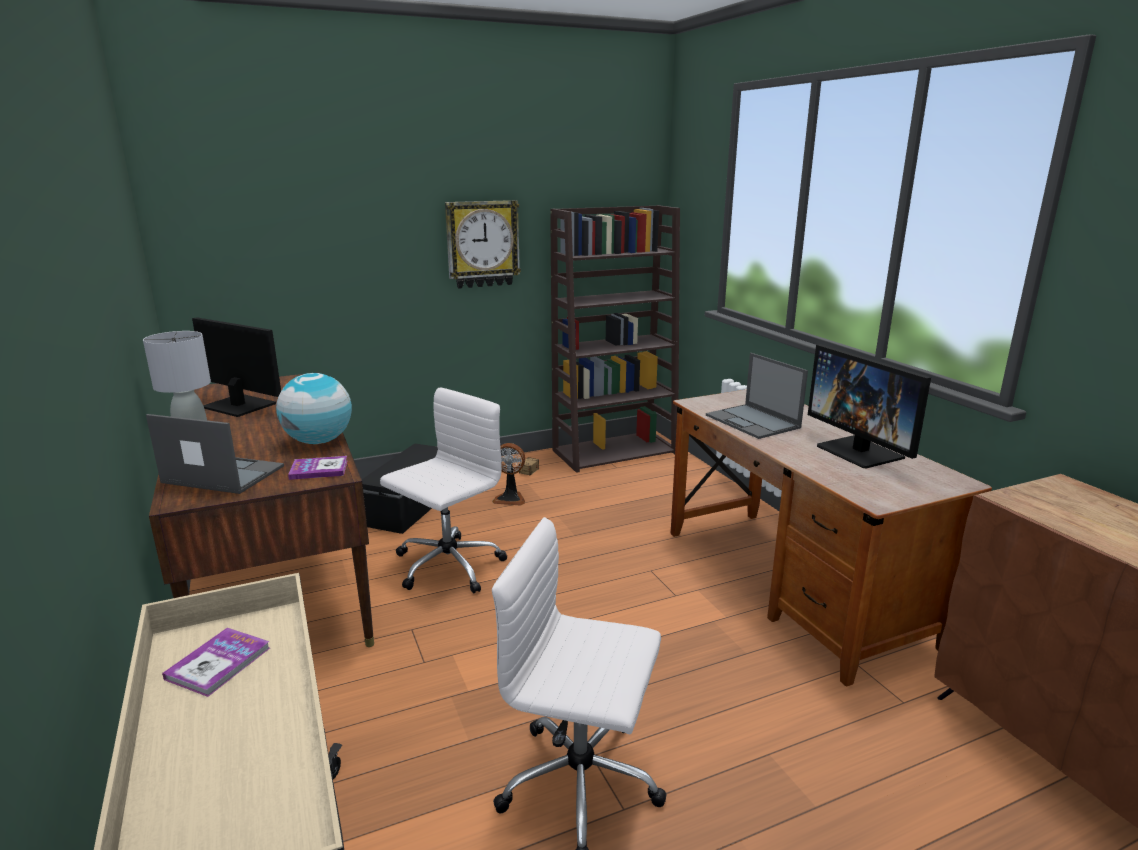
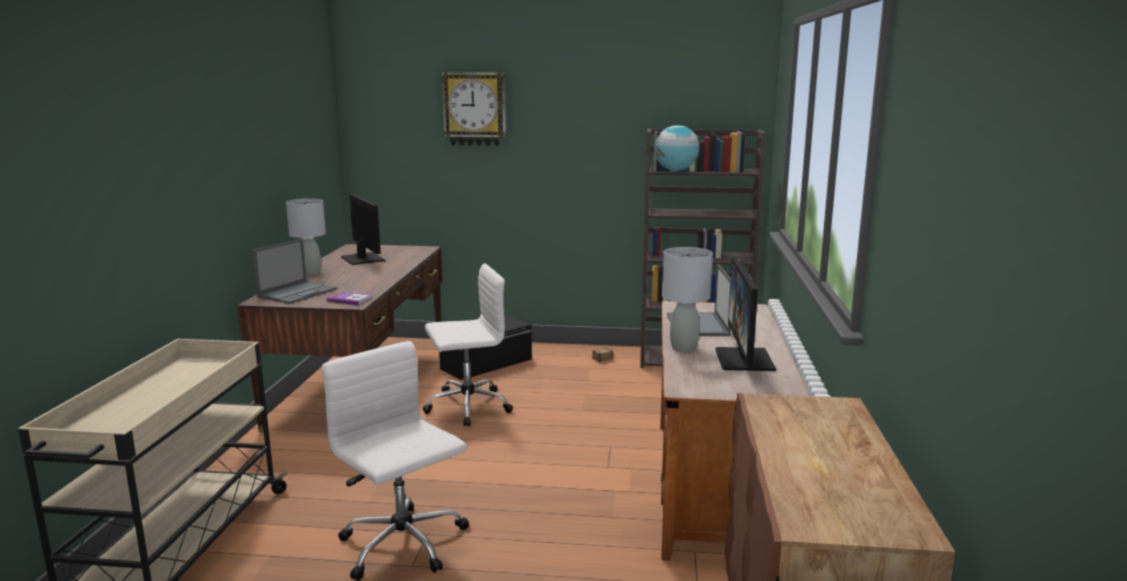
camera: 30 degrees right, 5 degrees down
(218, 663) = (188, 375): book -> none
(222, 474) = (298, 293): laptop -> laptop turned 75 degrees clockwise
(319, 441) = (374, 285): globe -> globe (676, 170)
(482, 244) = (586, 156): wall clock -> wall clock (475, 109)
(510, 498) = (564, 375): fan -> none
(789, 452) = (683, 348): none -> grey table lamp

